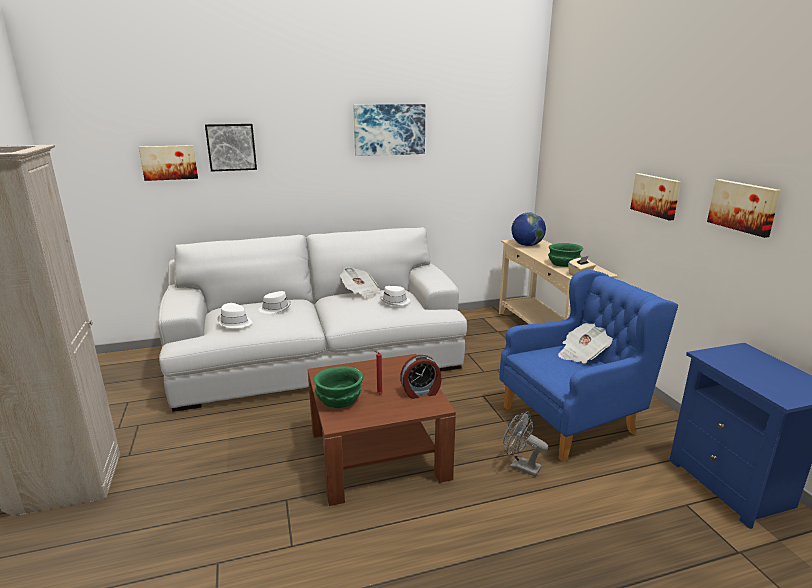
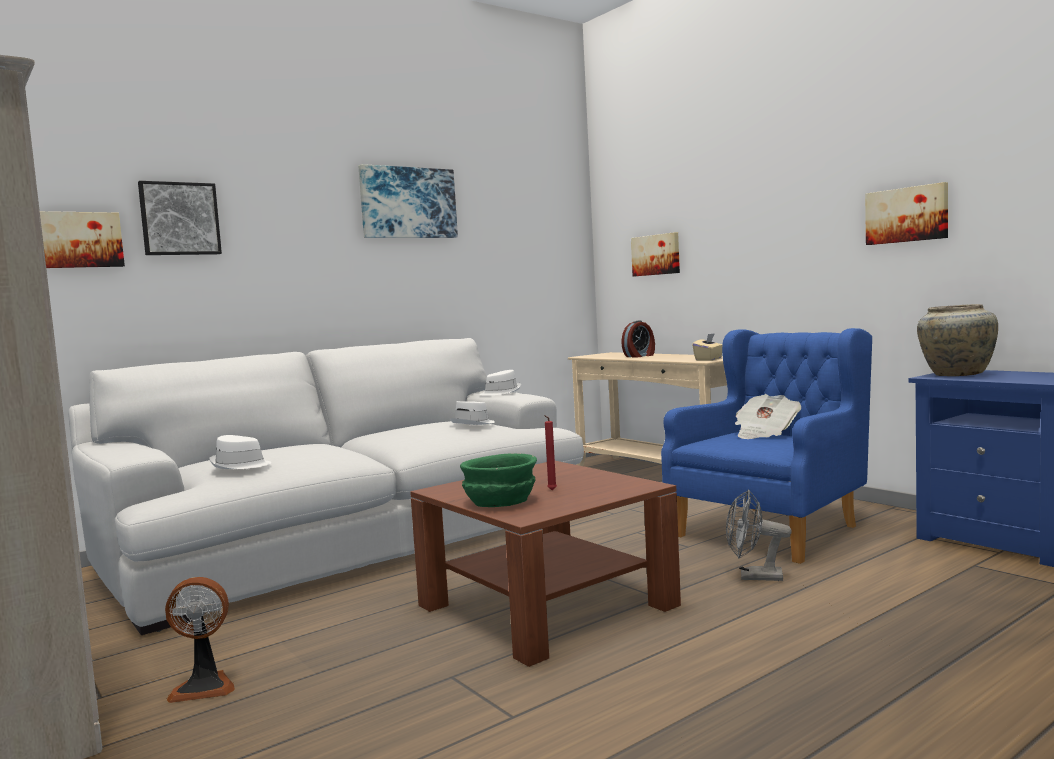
camera: 20 degrees left, 15 degrees down
(174, 464) = (204, 687): none -> fan
(275, 308) = (292, 448): white hat -> white hat (500, 392)
(360, 293) = (411, 424): newspaper -> none
(421, 392) = (608, 481): alarm clock -> alarm clock (639, 356)
(527, 245) = (607, 356): globe -> none
(563, 264) = (676, 358): green bowl -> none
(656, 195) = (786, 239): picture -> picture (656, 255)
(729, 357) = (956, 374): none -> beige vase

